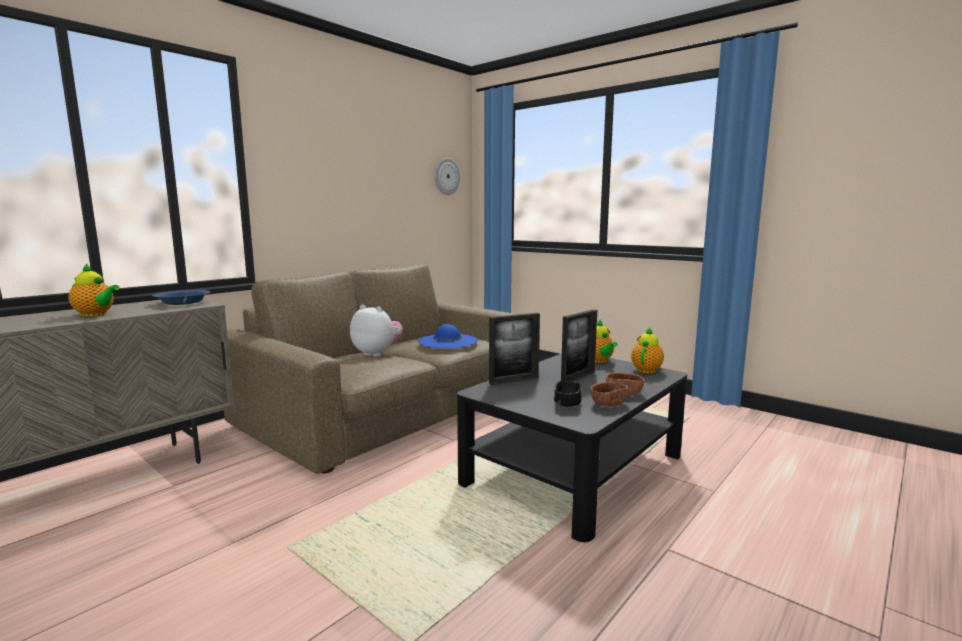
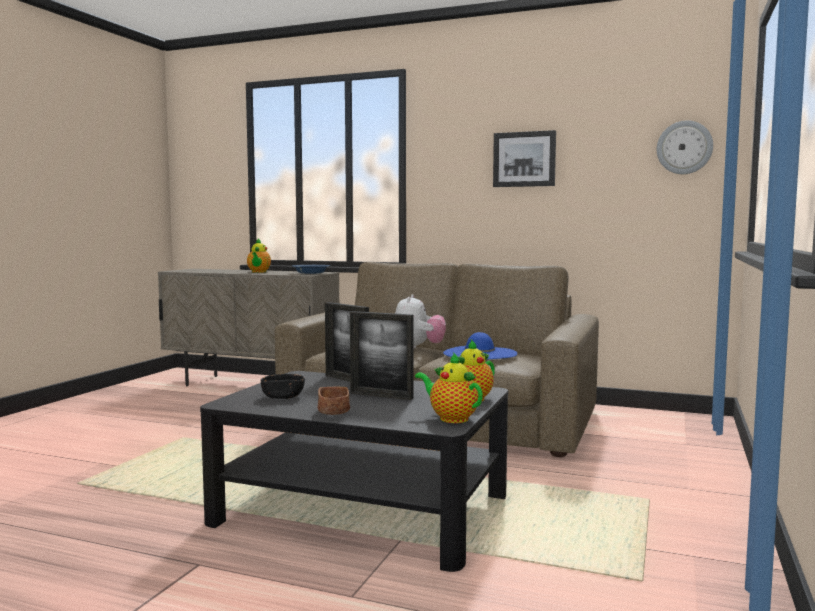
camera: 70 degrees right, 5 degrees down
(355, 174) = (524, 159): none -> picture
(608, 404) = (289, 408): brown bowl -> none
(647, 369) = (451, 418): teapot -> teapot turned 150 degrees counterclockwise

